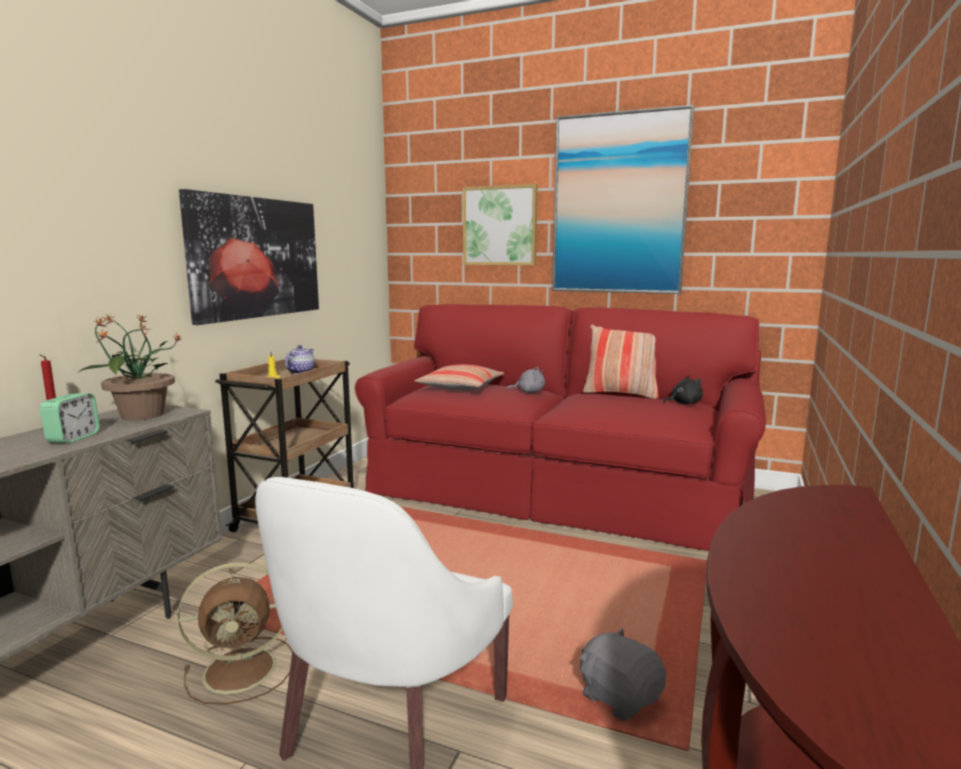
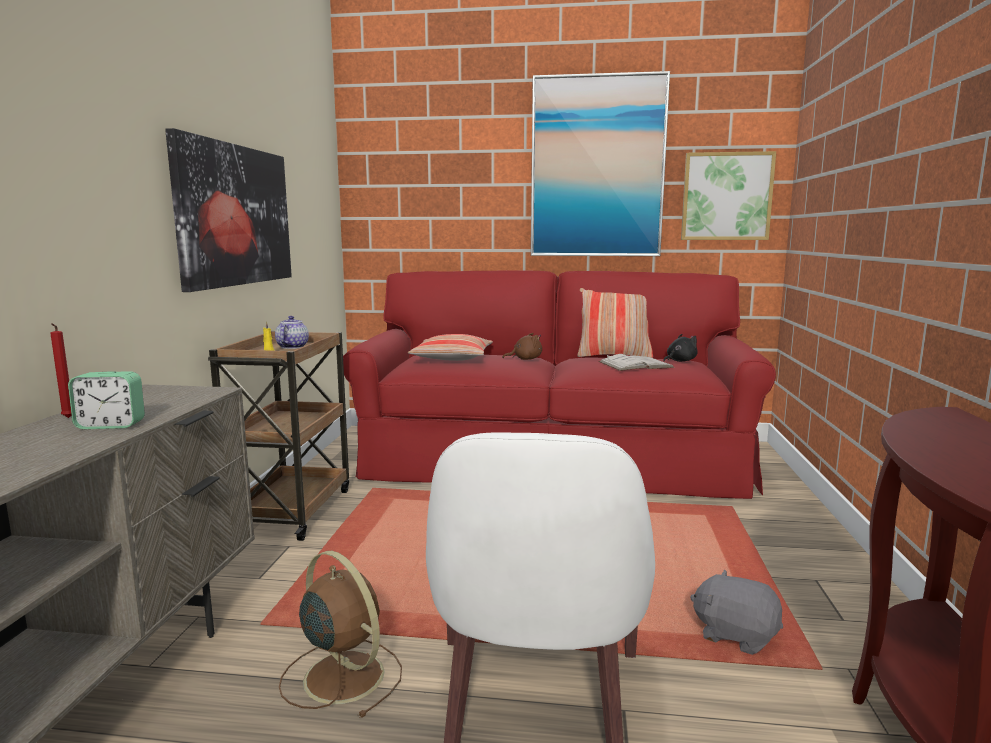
camera: 15 degrees left, 0 degrees up
(73, 438) = (111, 425): alarm clock -> alarm clock turned 90 degrees clockwise
(141, 415) = (162, 397): potted plant -> none
(243, 669) = (342, 675): brown fan -> brown fan turned 105 degrees counterclockwise
(500, 226) = (472, 188): picture -> picture (726, 196)
(528, 392) = (525, 359): grey plush toy -> brown plush toy
(629, 405) = (635, 364): none -> white book

